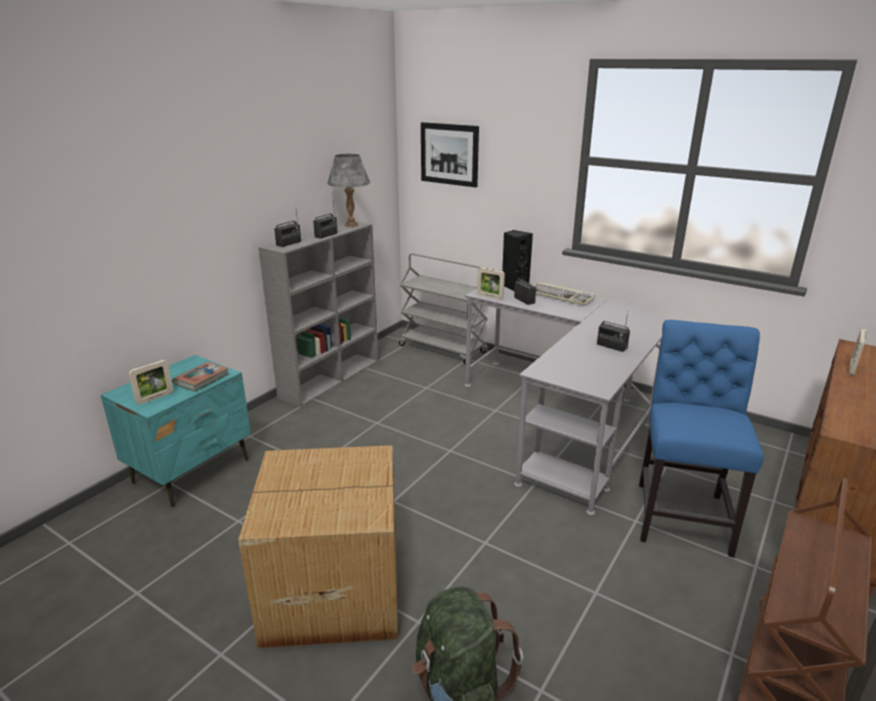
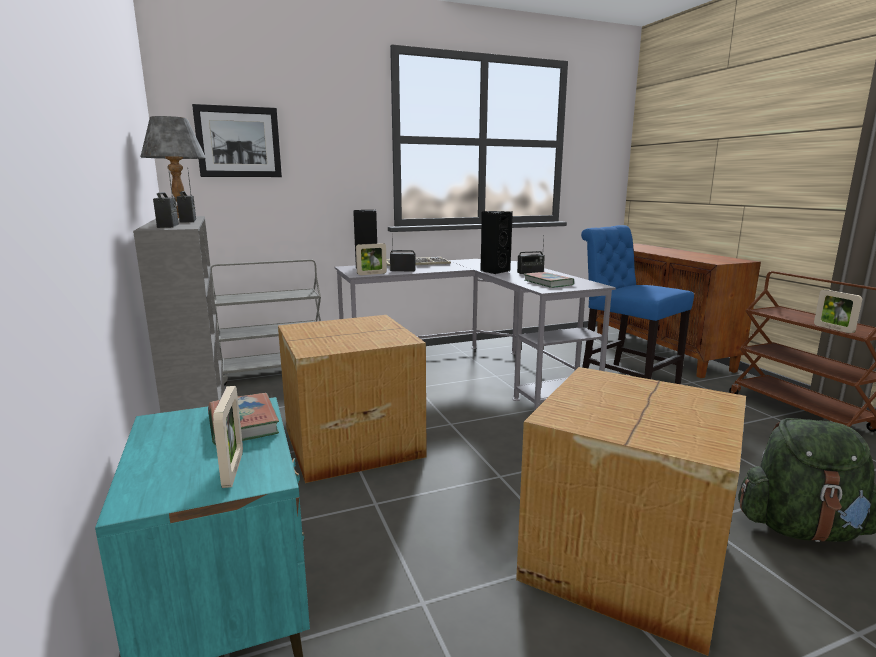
camera: 55 degrees left, 10 degrees down
(378, 424) = (350, 442): none -> cardboard box
(571, 366) = (548, 283): none -> book
(588, 331) = (494, 271): none -> black speaker
(851, 369) = (641, 250): picture frame -> picture frame (833, 329)

